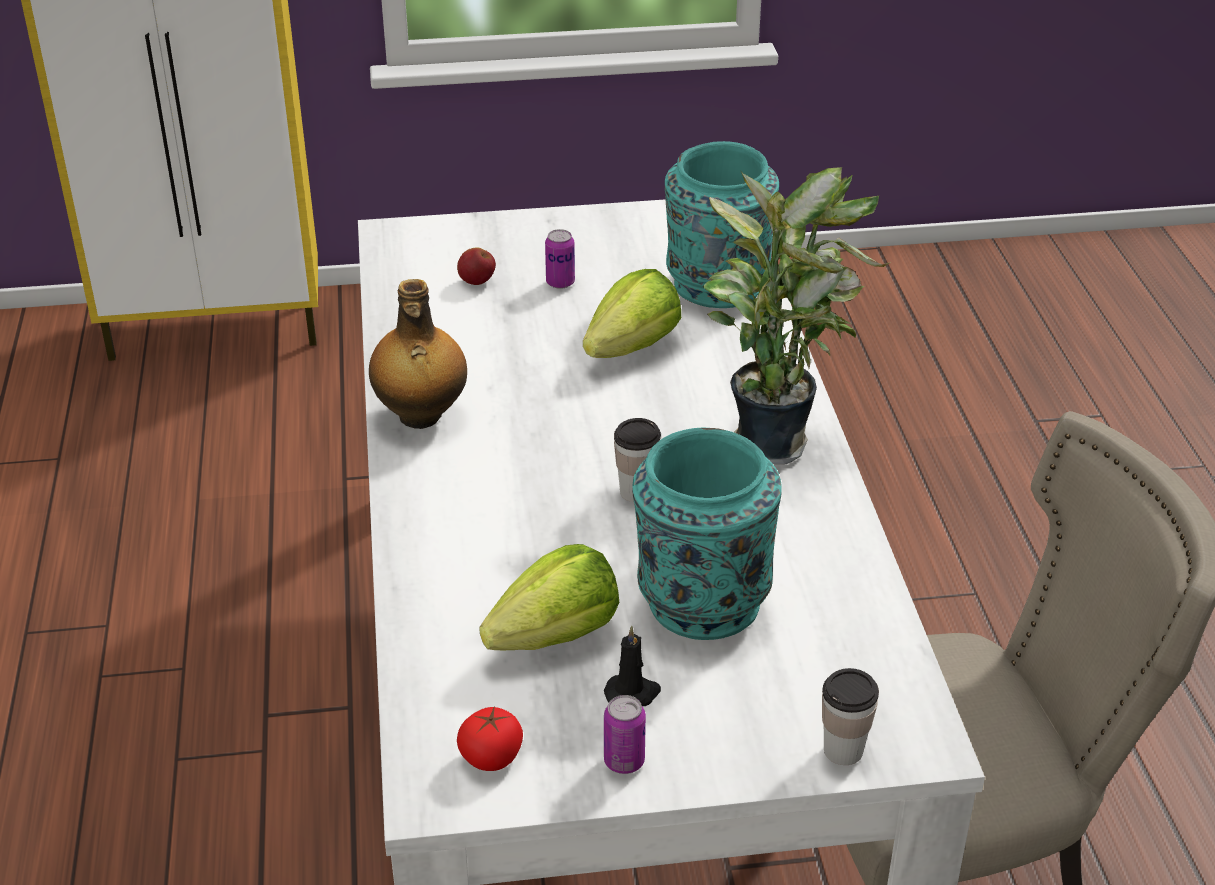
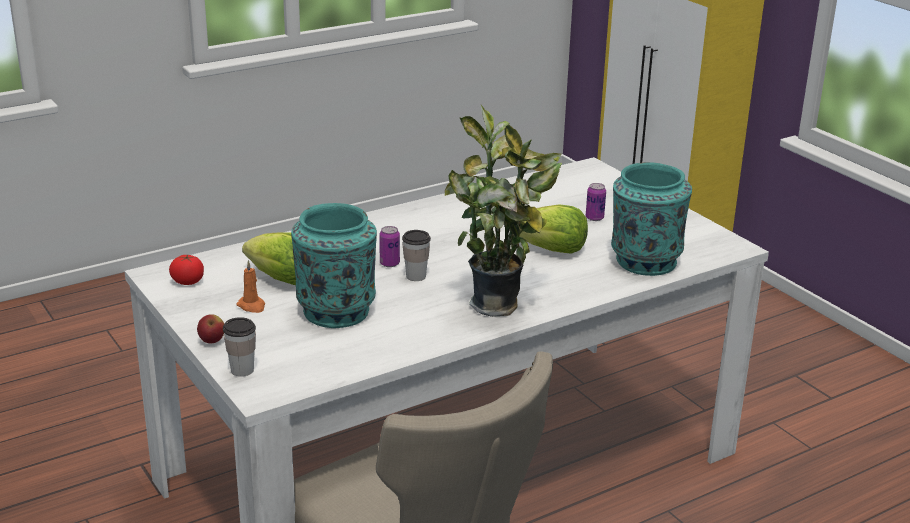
camera: 65 degrees right, 10 degrees down
(420, 416) = (431, 210): bottle -> none
(477, 281) = (569, 197): apple -> apple (212, 341)
(624, 761) = (202, 313): can -> can (389, 263)
(633, 693) = (252, 306): black candle -> orange candle

